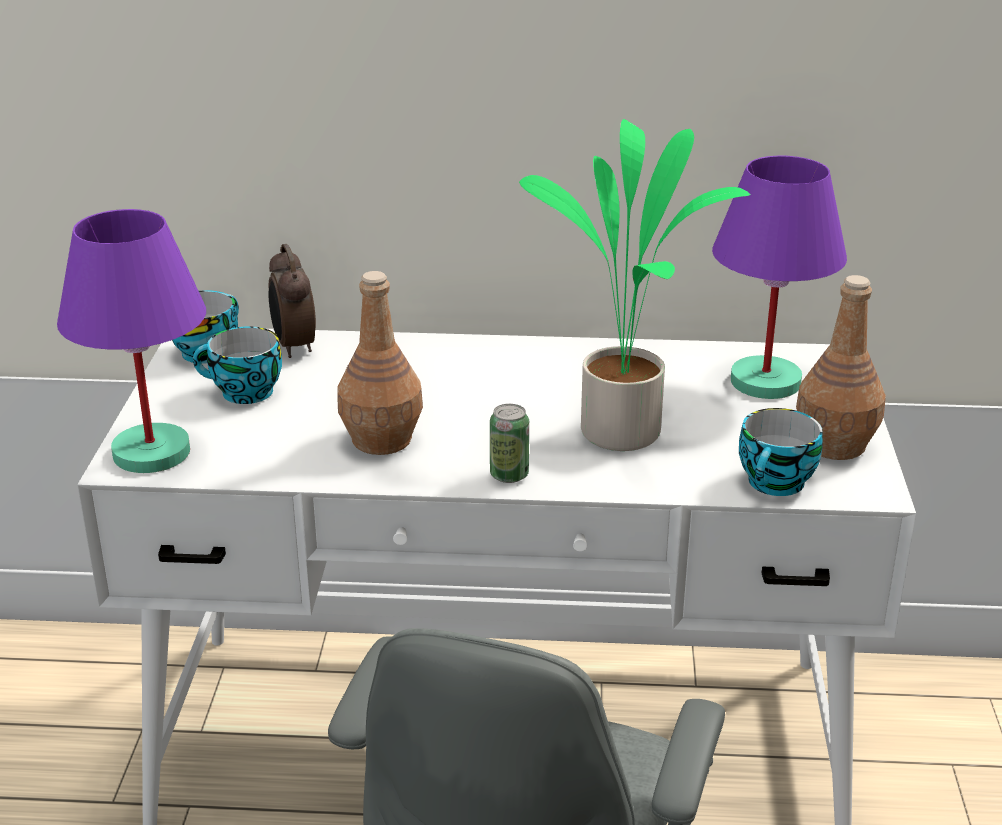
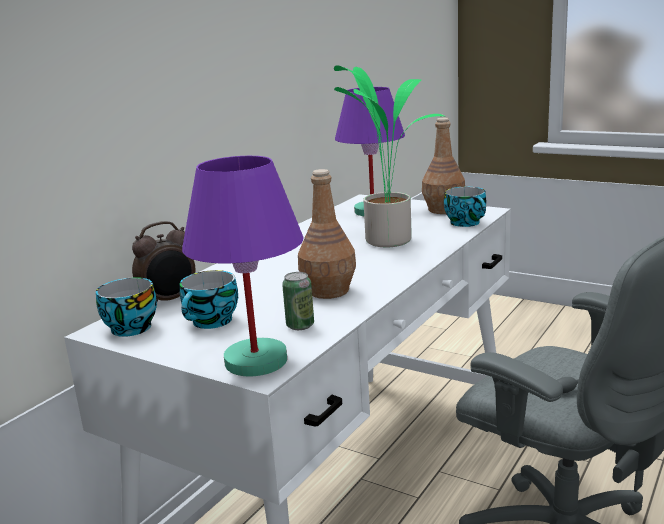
camera: 60 degrees left, 10 degrees down
(293, 347) = (169, 300): alarm clock -> alarm clock turned 45 degrees counterclockwise
(509, 475) = (404, 267): can -> can (300, 325)

